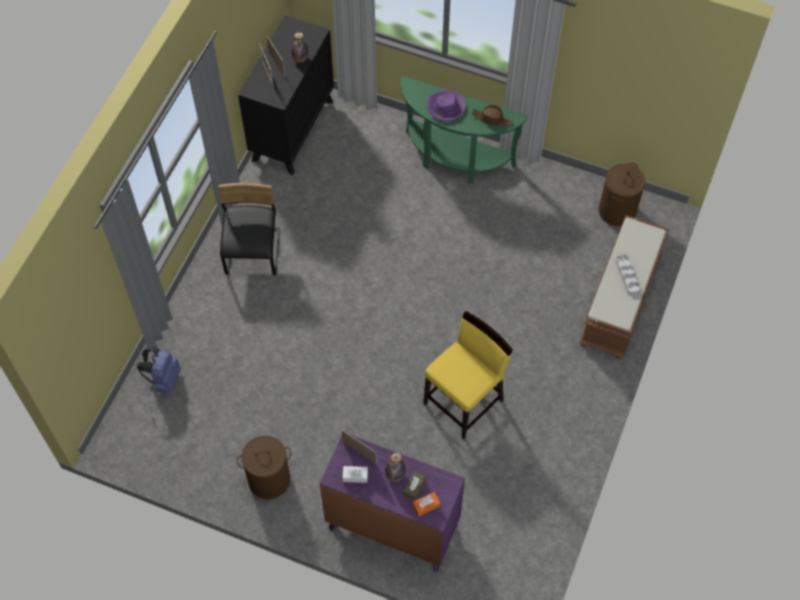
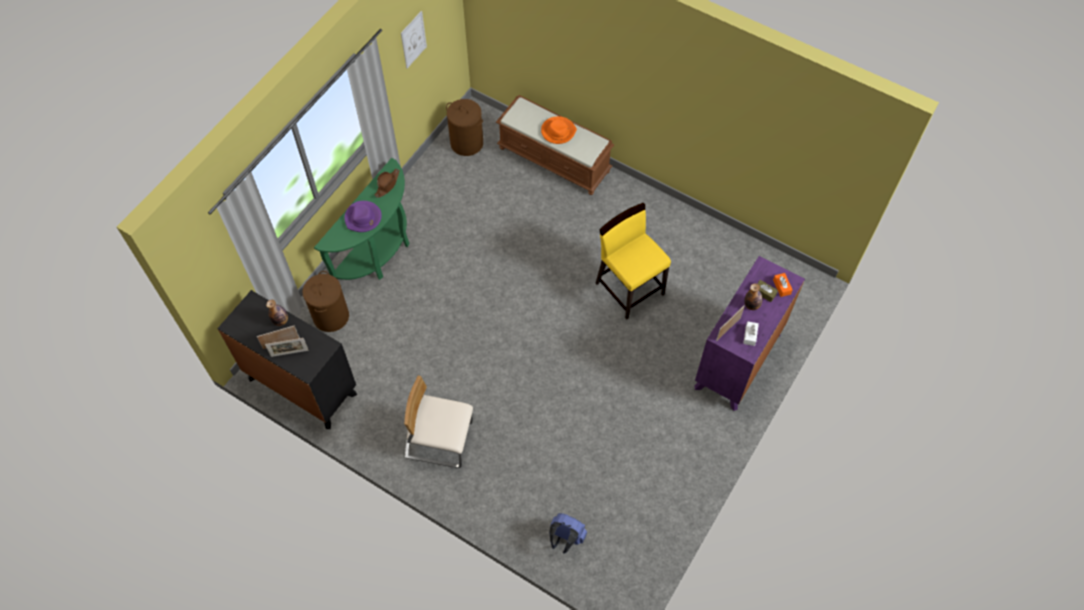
camera: 80 degrees left, 0 degrees up
(253, 252) = (439, 439): black chair -> beige chair
(269, 479) = (682, 453): brown laundry basket -> brown laundry basket (331, 316)
(627, 276) = (558, 131): grey tray -> orange hat
(628, 67) = (413, 39): none -> picture

